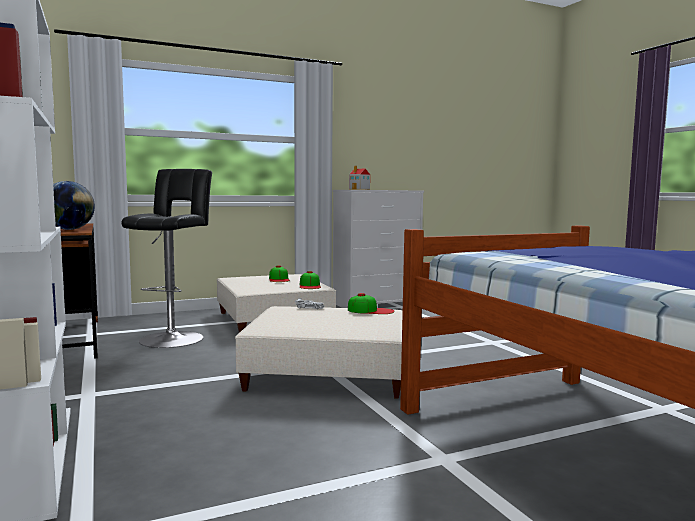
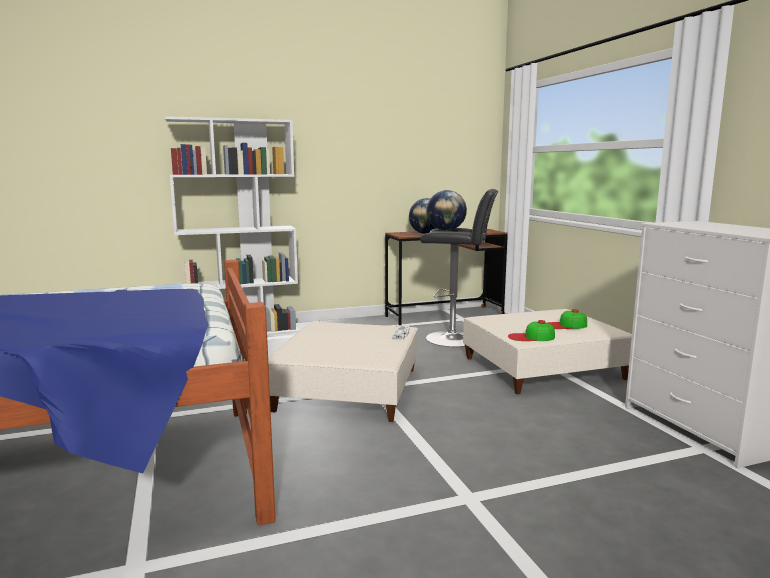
camera: 95 degrees right, 5 degrees up
(161, 215) = (445, 230): none -> globe
(359, 189) = (675, 224): toy house -> none
(371, 310) = (385, 356): cap -> none

